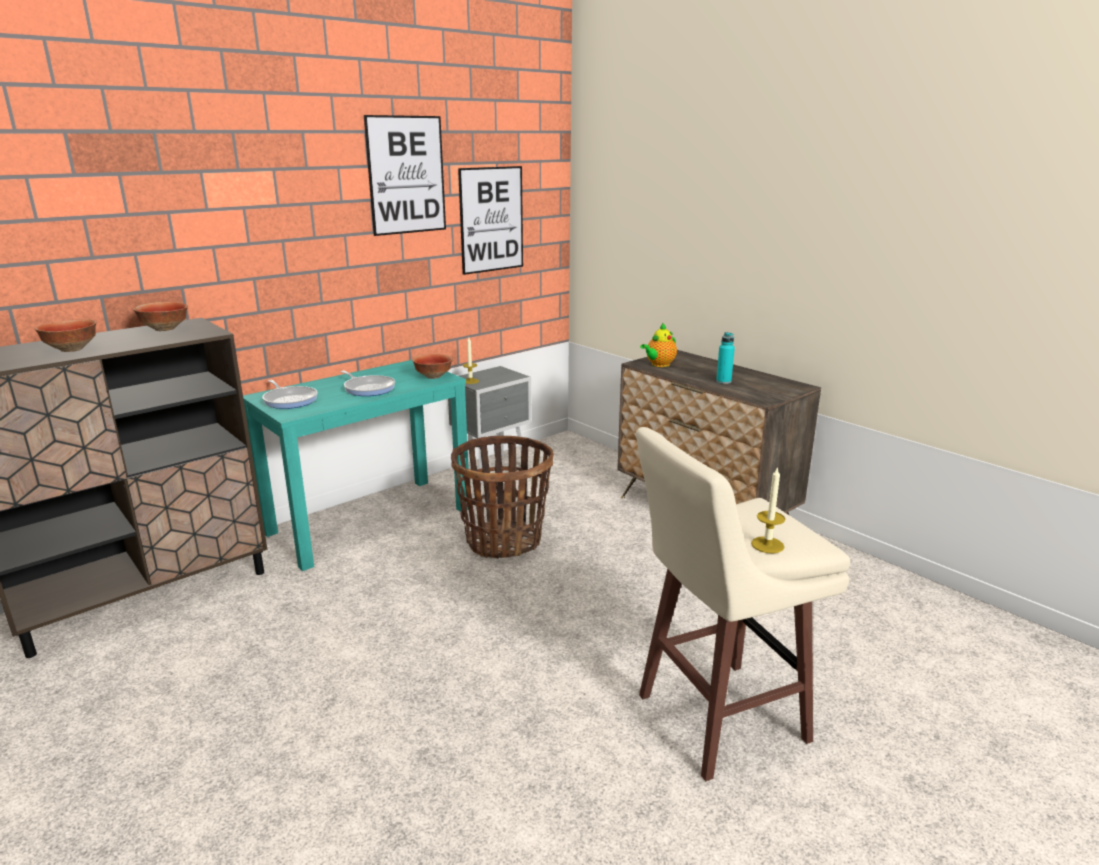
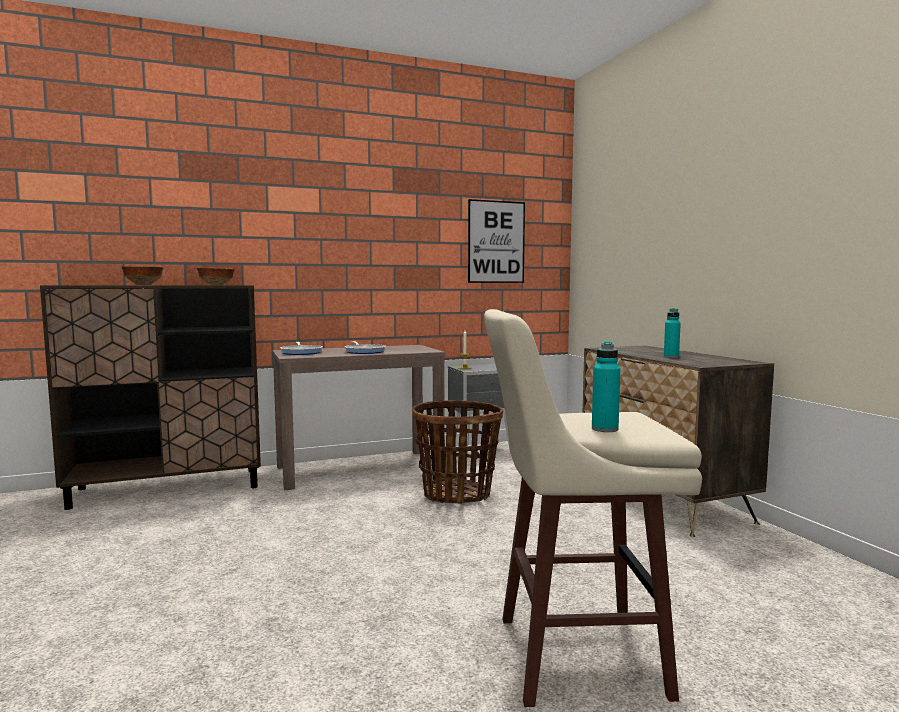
camera: 20 degrees right, 15 degrees down
(370, 520) = (360, 468): turquoise console table -> brown console table
(406, 175) = (424, 201): picture -> none
(433, 376) = (421, 350): bowl -> none
(659, 365) = (618, 349): teapot -> none
(767, 545) = (604, 429): candle -> turquoise bottle

